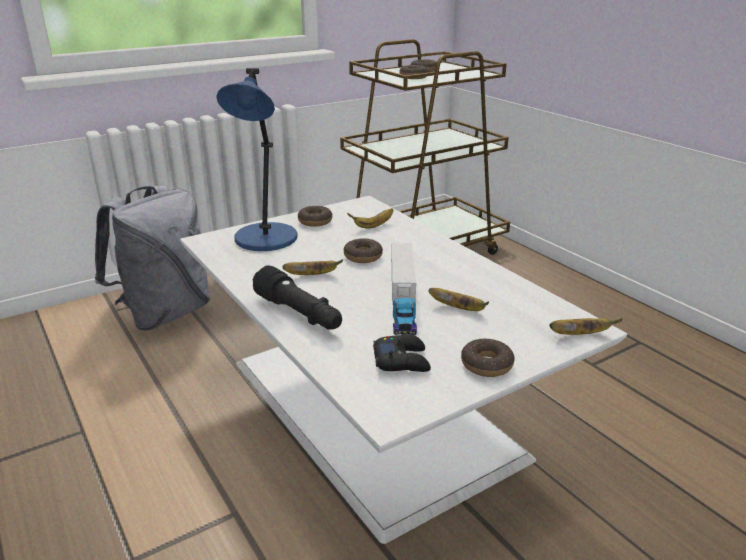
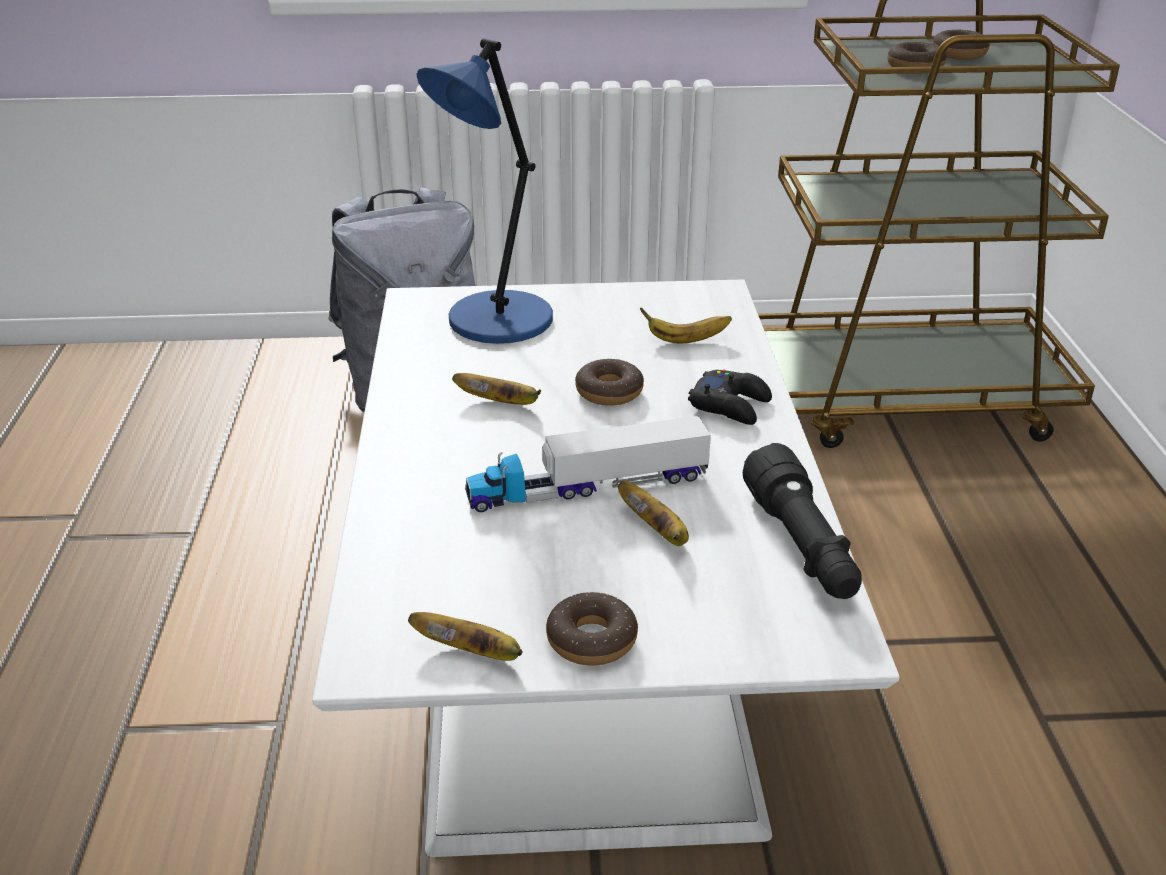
camera: 30 degrees right, 5 degrees up
(299, 314) = (417, 461): black flashlight -> black flashlight (802, 547)
(315, 221) = (603, 308): donut -> none
(402, 300) = (587, 487): toy truck -> toy truck turned 45 degrees clockwise
(402, 360) = (476, 586): black game controller -> black game controller (730, 405)
(579, 335) = (805, 648): banana -> banana (472, 653)

